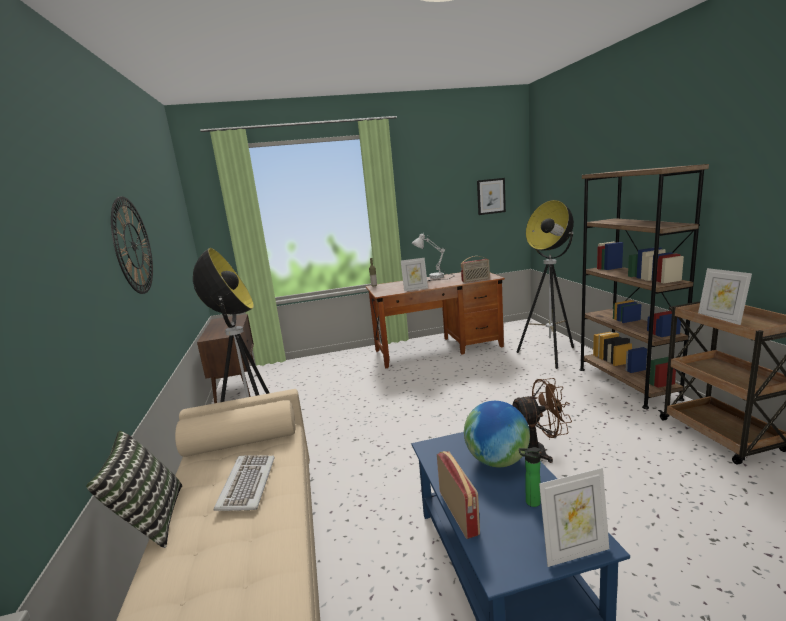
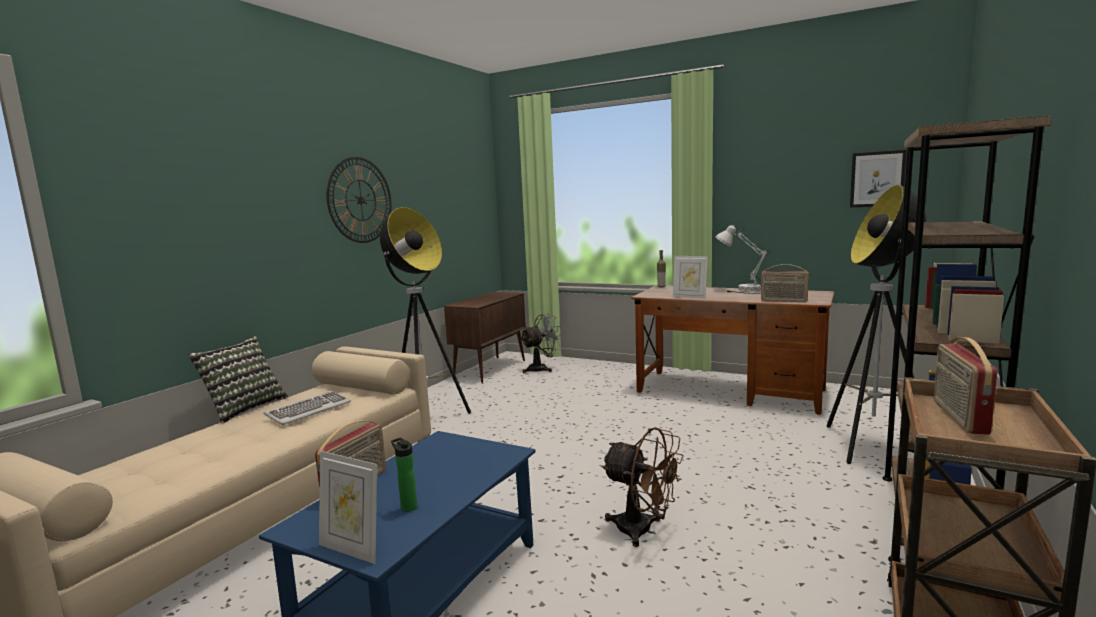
camera: 40 degrees right, 5 degrees down
(284, 375) = (542, 369): none -> grey fan
(497, 461) = (458, 470): globe -> none
(720, 319) = (958, 417): picture frame -> radio

